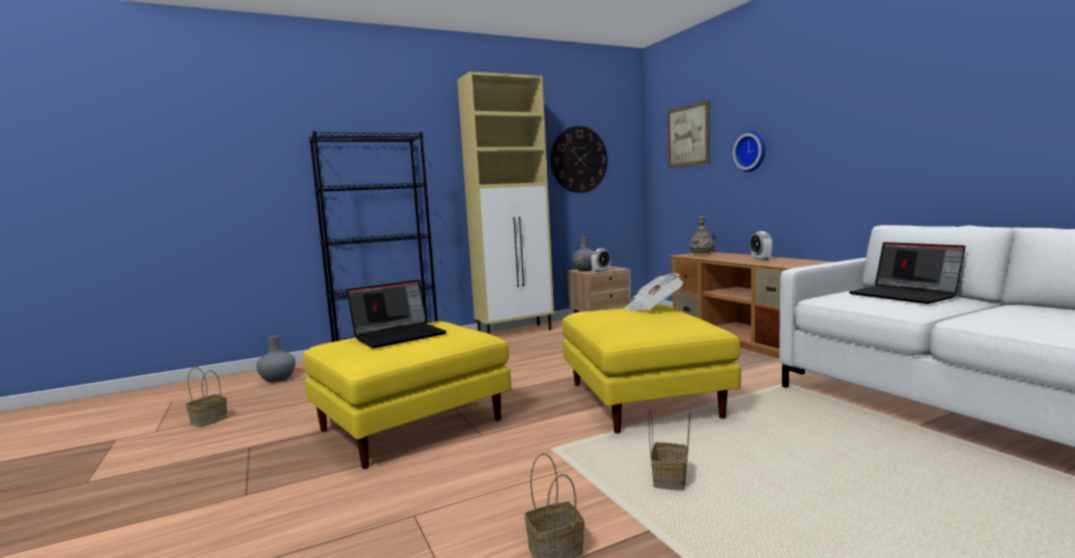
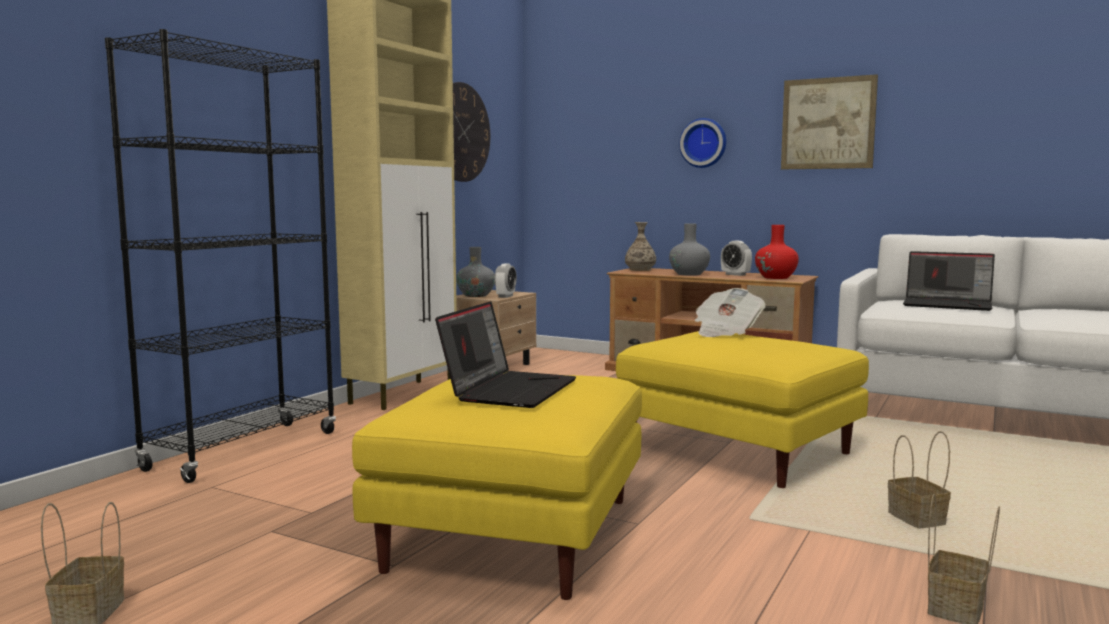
camera: 35 degrees left, 0 degrees up
(278, 379) = (87, 520): grey vase -> grey vase (689, 274)
(688, 136) = (603, 115): picture -> picture (828, 123)
(785, 263) = (775, 277): none -> red vase

